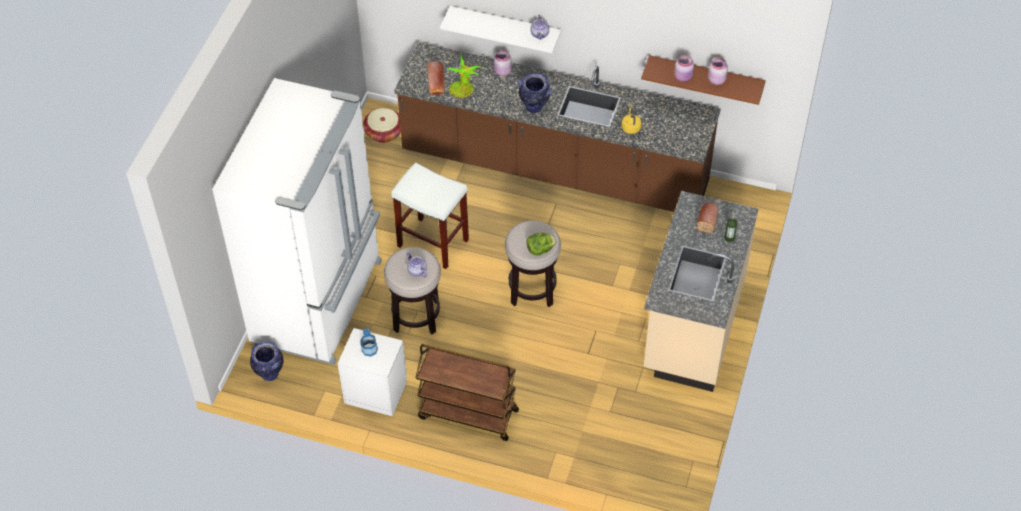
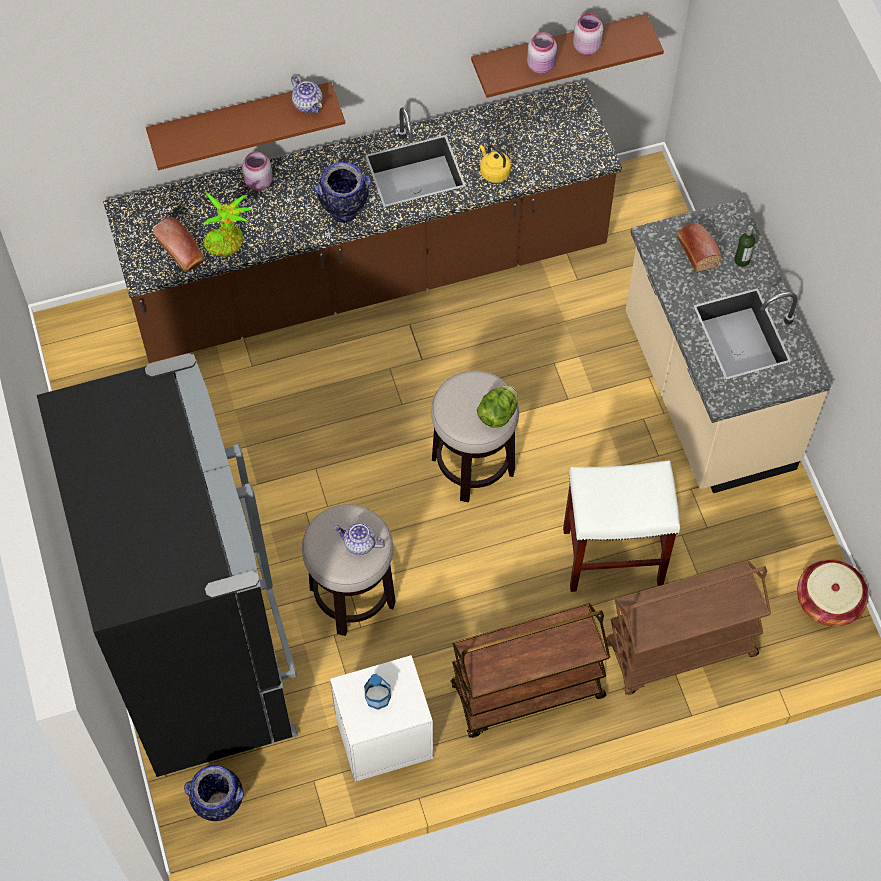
camera: 35 degrees left, 10 degrees up
(320, 301) = (205, 655): white fridge -> black fridge
(384, 132) = (97, 352): basket -> basket (828, 601)
(432, 243) = (290, 477): white stool -> white stool (611, 557)
(505, 28) = (241, 118): white shelf -> brown shelf
(567, 443) = (680, 651): none -> brown cart

